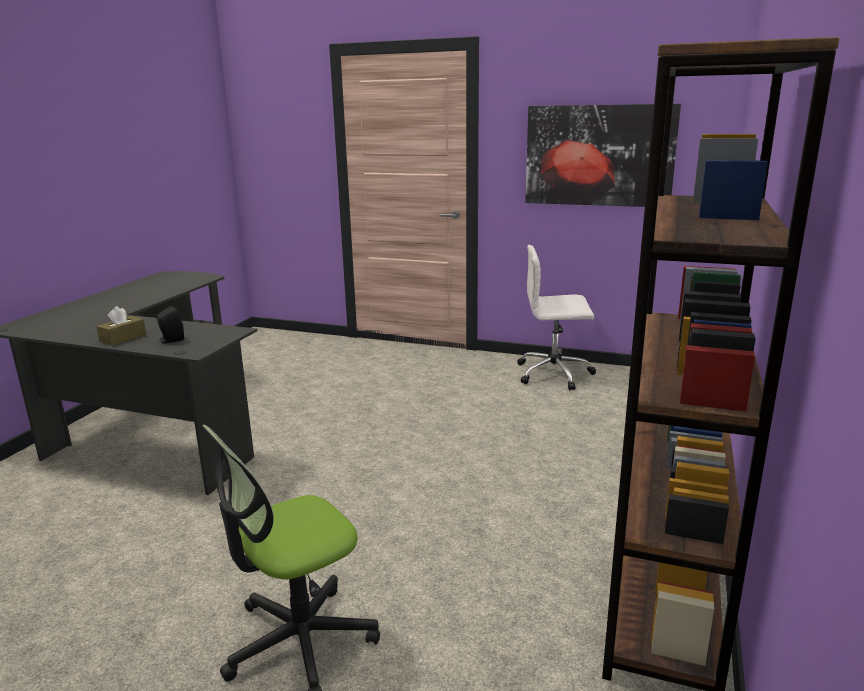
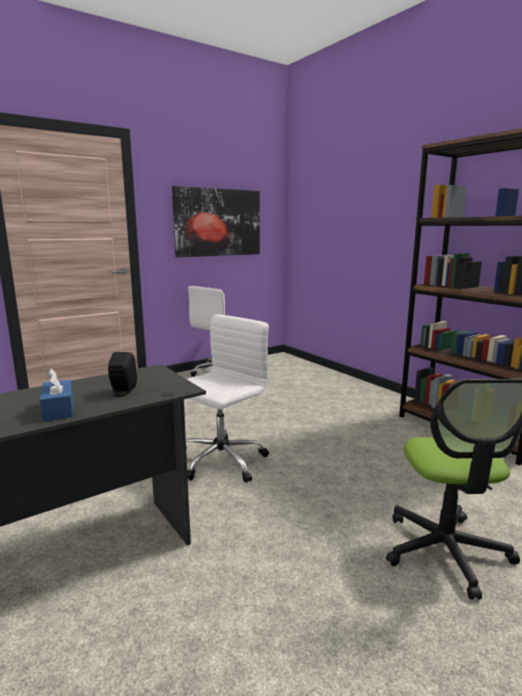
camera: 55 degrees left, 5 degrees down
(123, 338) = (58, 409): brown tissue box -> blue tissue box
(348, 455) = (220, 461): none -> white office chair

